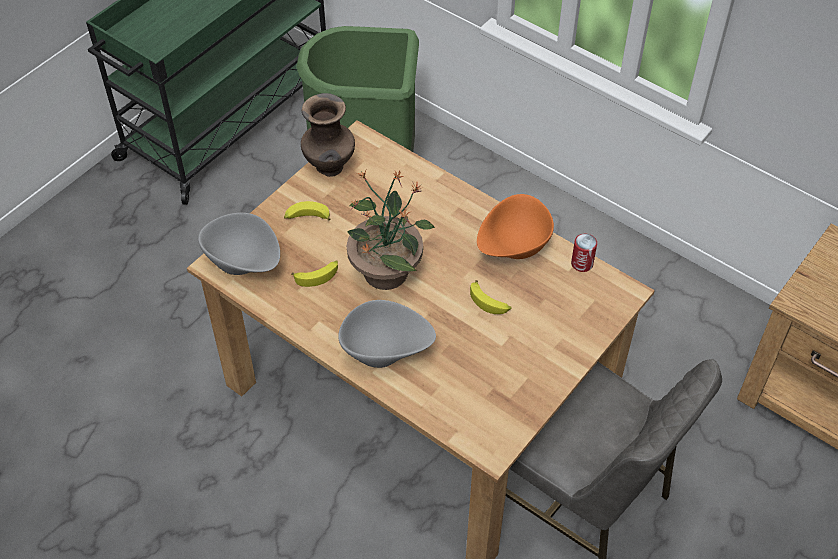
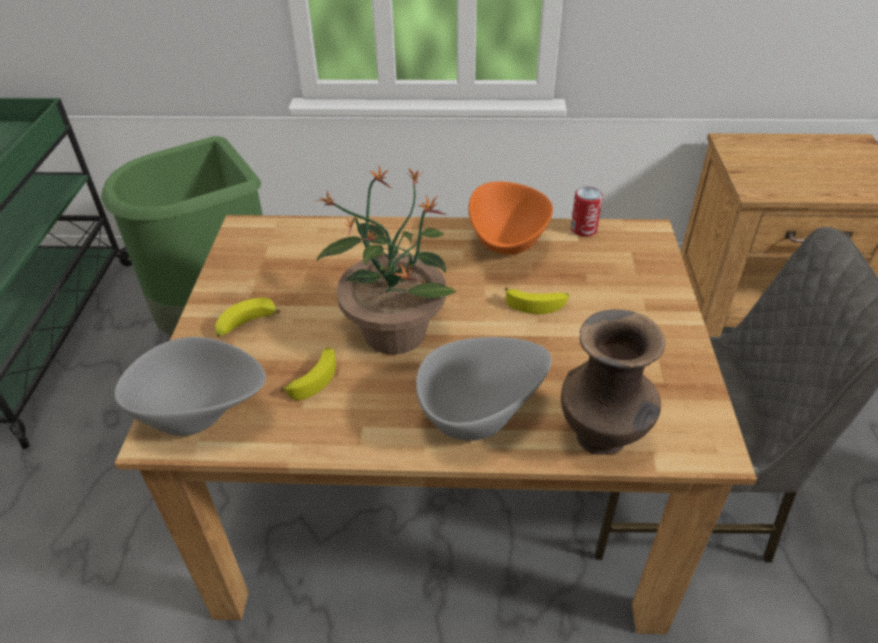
camera: 35 degrees left, 10 degrees down
(330, 168) = (232, 267): brown vase -> brown vase (602, 439)

